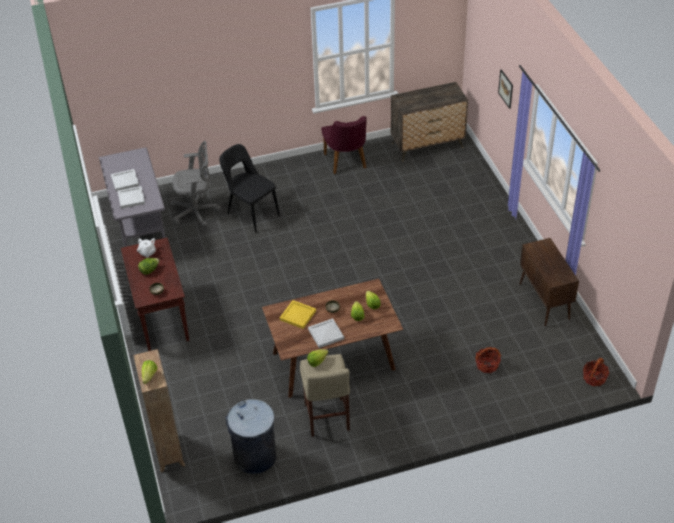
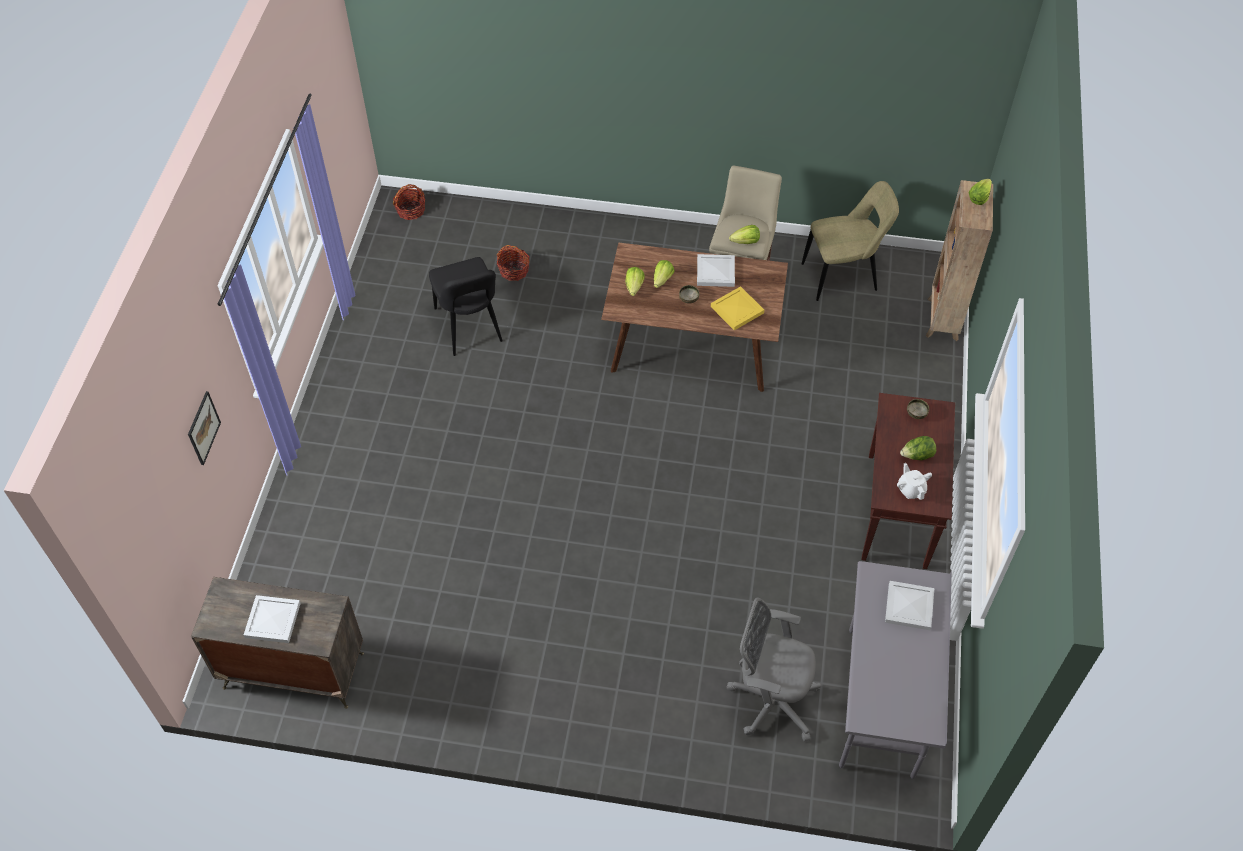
camera: 155 degrees left, 10 degrees up
(125, 181) = (910, 654): white tray -> white tray (273, 619)
(251, 213) = (679, 651): black chair -> black chair (469, 328)
(255, 457) = (843, 276): grey trash can -> beige chair
(346, 163) = (457, 693): purple chair -> none
(544, 302) = (378, 316): brown cabinet -> none

